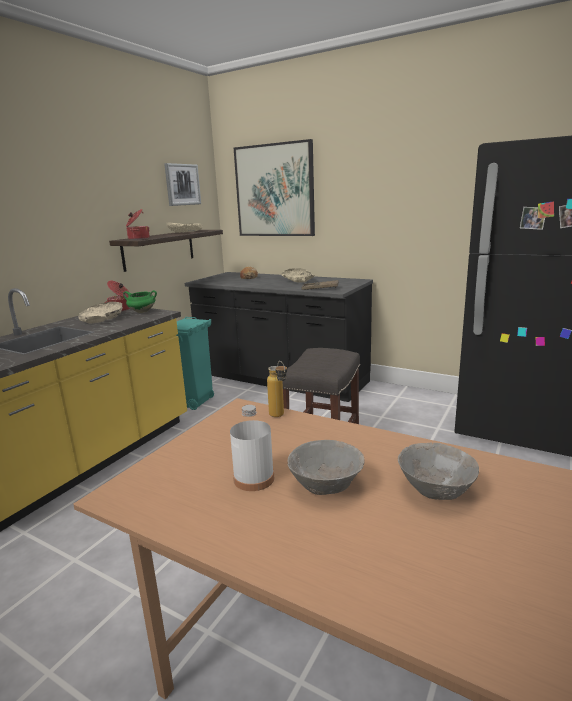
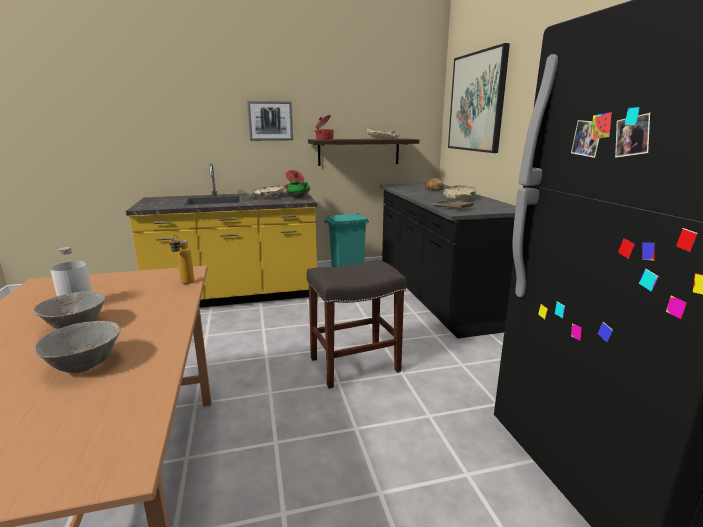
camera: 45 degrees right, 0 degrees up
(182, 184) = (397, 95): picture -> picture (270, 120)

